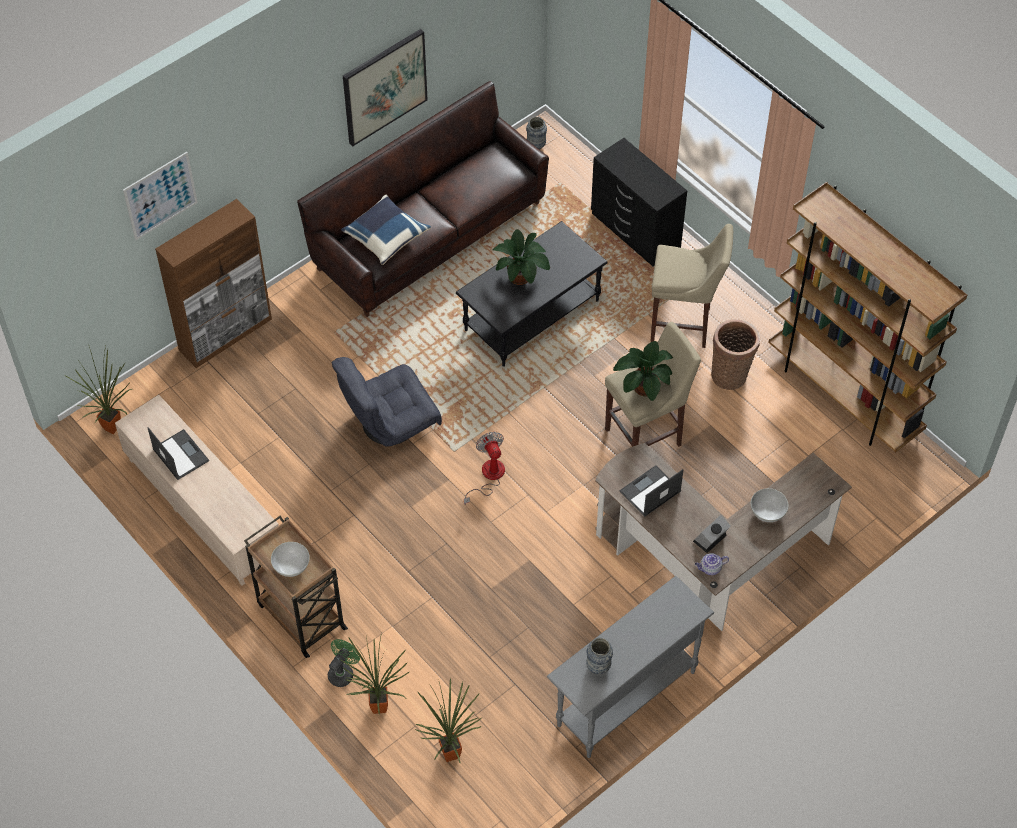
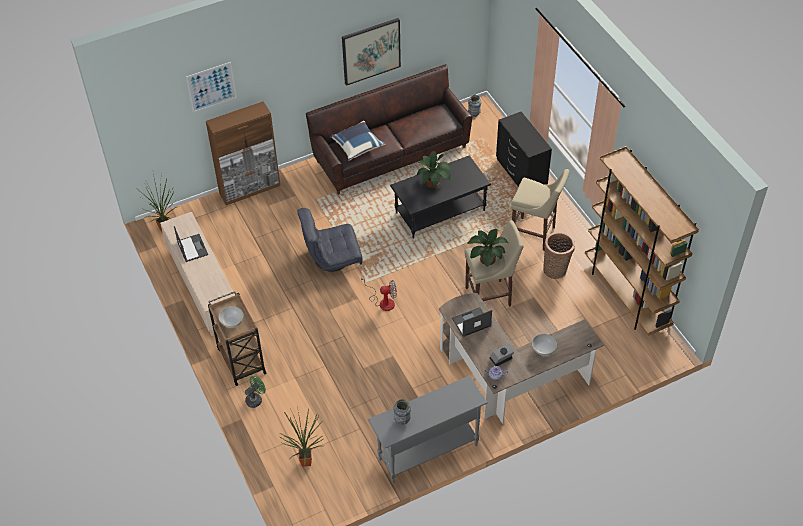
camera: 15 degrees right, 5 degrees down
(379, 710) = (270, 426): potted plant -> none
(488, 477) = (383, 301): fan -> fan turned 90 degrees clockwise

